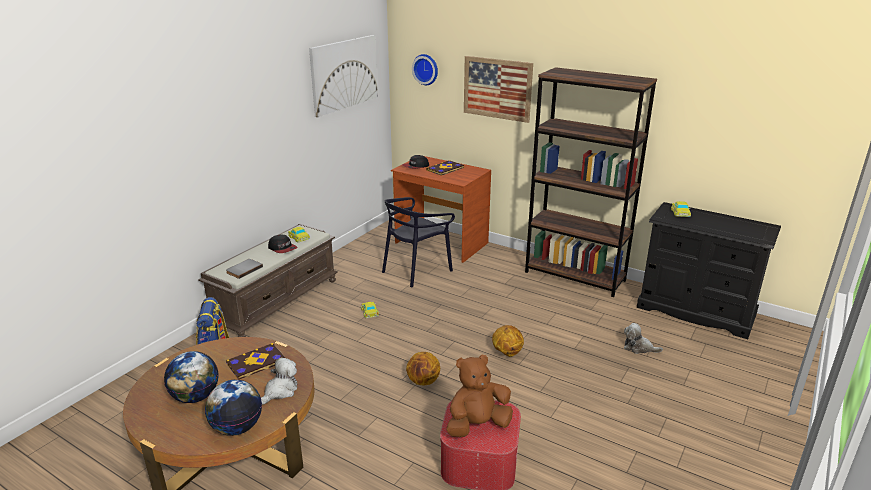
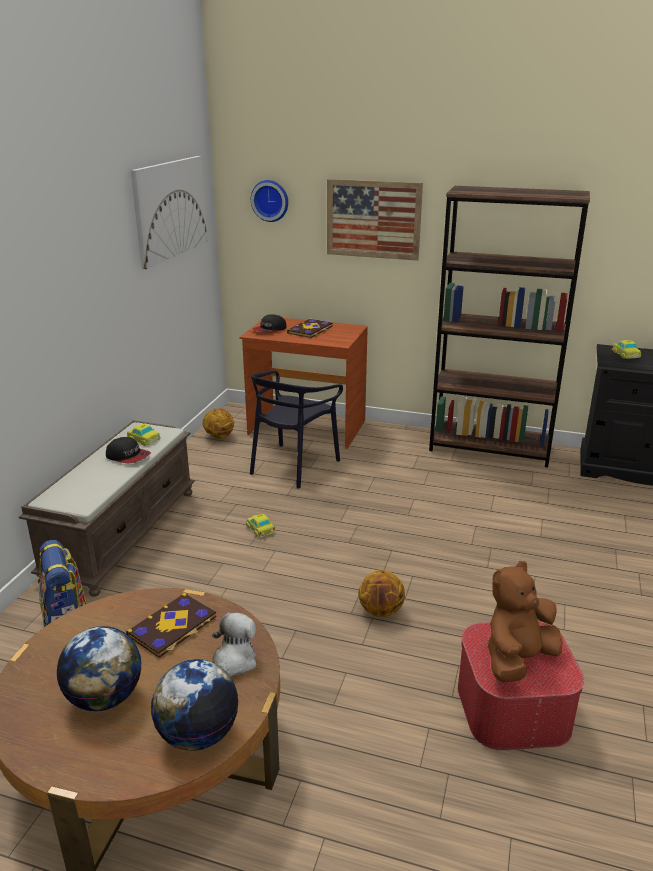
camera: 15 degrees left, 0 degrees up
(243, 269) = (86, 493): grey book -> none
(507, 353) = (464, 555): basketball -> basketball (219, 436)
(638, 348) = (612, 524): plush toy -> none

